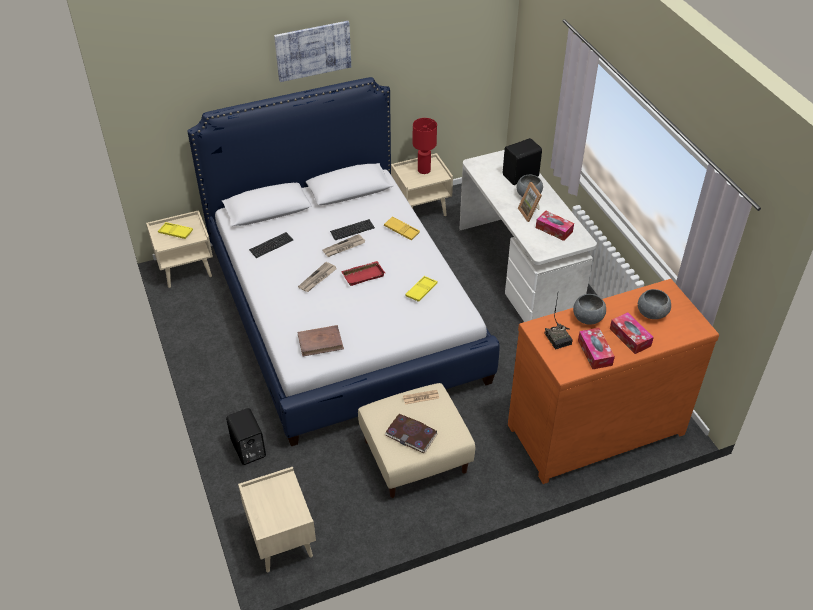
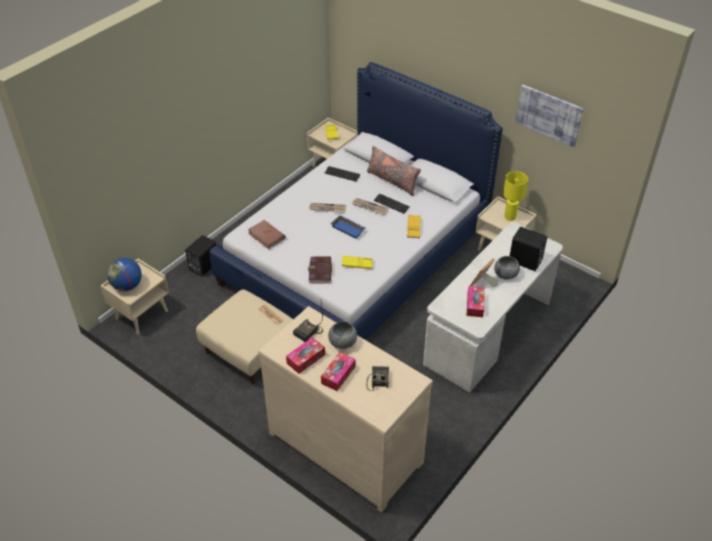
camera: 60 degrees right, 0 degrees up
(277, 512) = (127, 286): none -> globe
(313, 50) = (458, 64): picture -> picture (549, 115)
(318, 215) = (392, 181): none -> grey pillow
(363, 275) = (349, 228): red tray -> blue tray
(411, 434) = (232, 323): book -> book (320, 271)
(423, 170) = (510, 217): red table lamp -> yellow table lamp
(593, 427) = (347, 445): orange dresser -> beige dresser
(652, 313) = (378, 380): grey bowl -> radio

